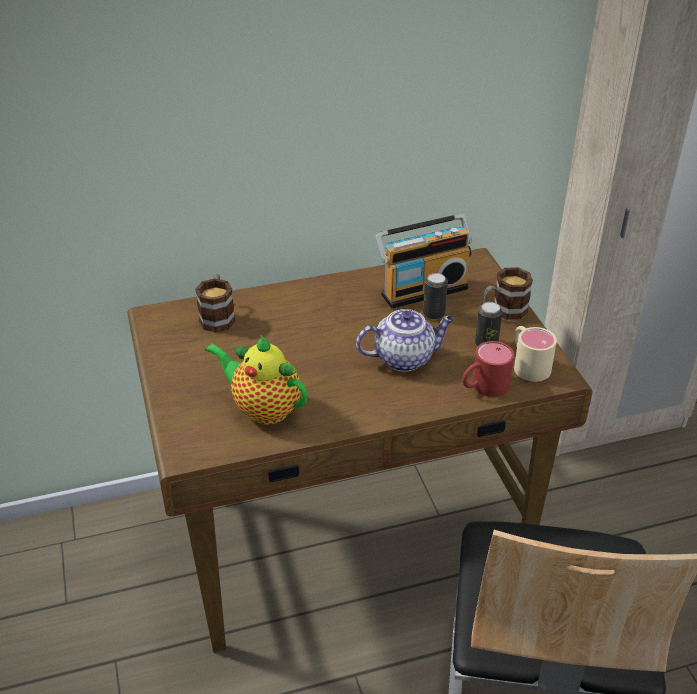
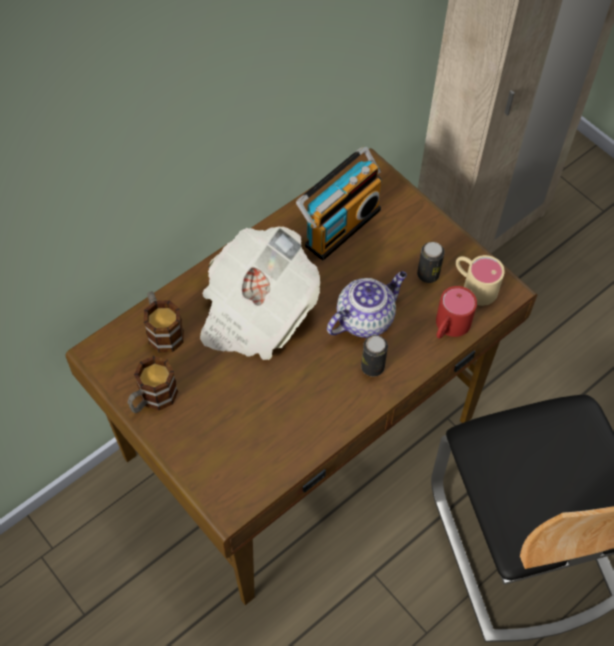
camera: 25 degrees left, 20 degrees up
(263, 409) = (270, 427): teapot -> none
(306, 326) = (255, 312): none -> newspaper
(433, 314) = (364, 253): can -> can (372, 367)
(503, 311) = (425, 227): mug -> mug (152, 399)

